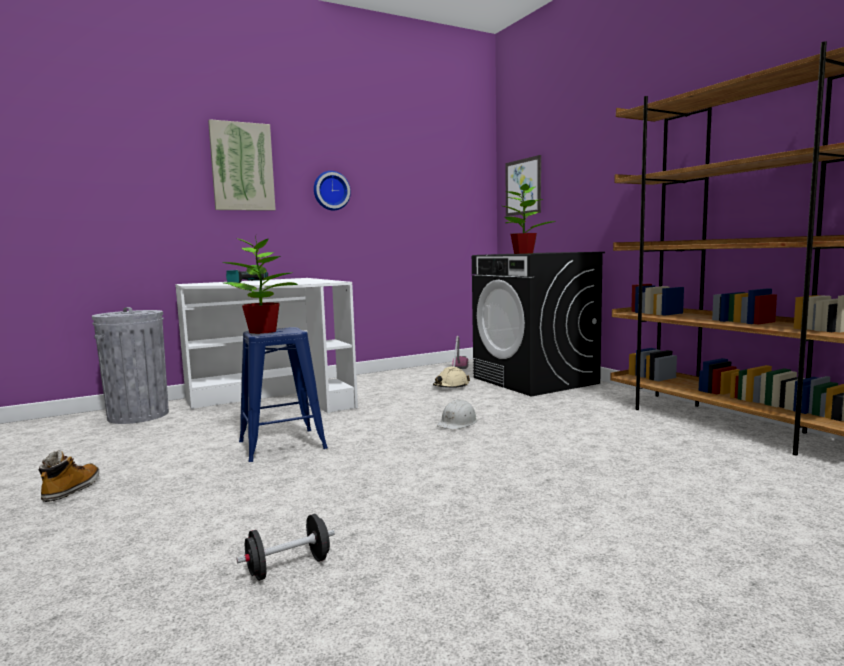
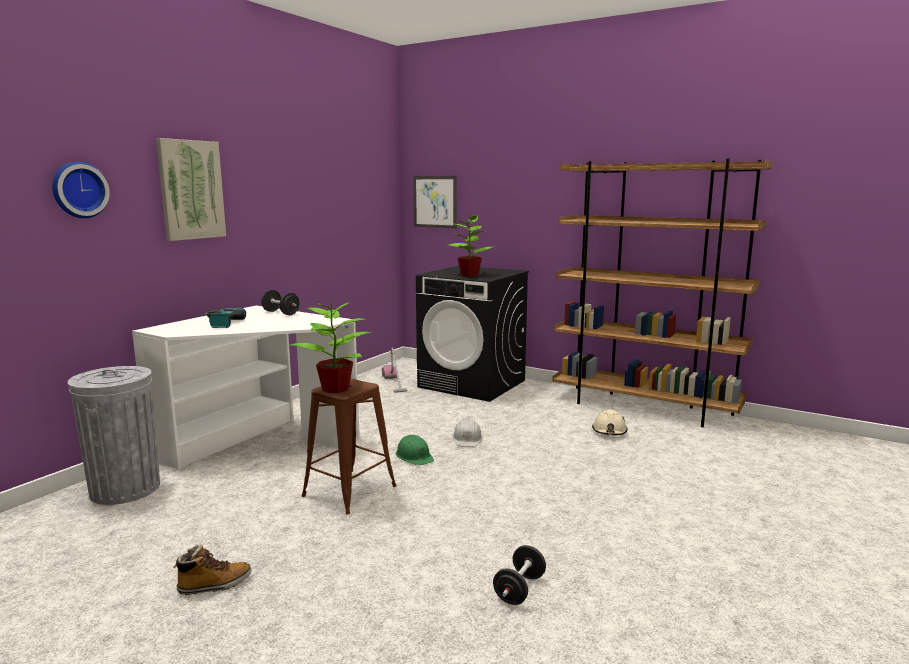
camera: 30 degrees left, 5 degrees up
(72, 489) = (214, 585): boot -> boot turned 90 degrees clockwise
(283, 445) = (350, 491): blue stool -> brown stool
(307, 279) = (281, 313): none -> black dumbbell
(331, 191) = (272, 210): wall clock -> wall clock (78, 190)
(382, 429) = (414, 456): none -> green hard hat
(451, 386) = (410, 400): beige hard hat -> beige hard hat (609, 431)

